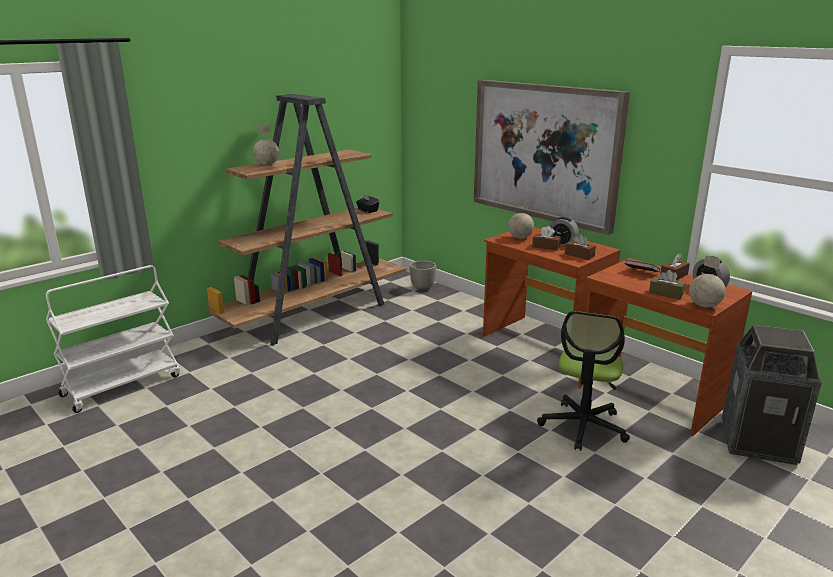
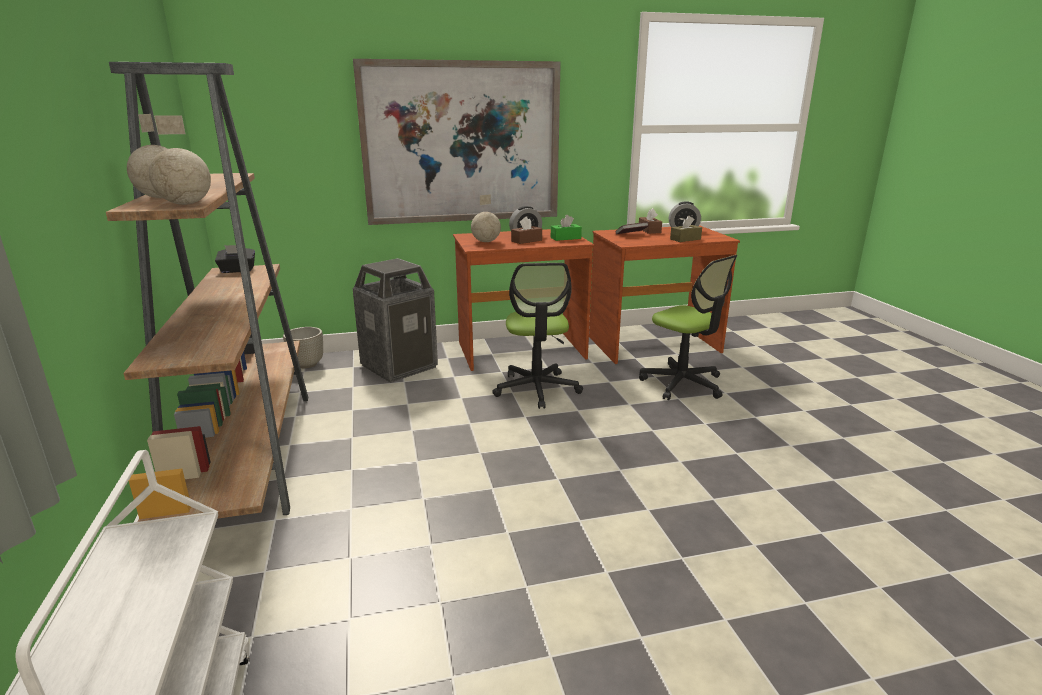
camera: 60 degrees left, 0 degrees up
(486, 367) = (537, 389): none -> office chair
(579, 255) = (565, 238): brown tissue box -> green tissue box
(704, 306) = (720, 238): globe -> globe (186, 204)
(758, 442) = (742, 338): trash can -> trash can (399, 366)

